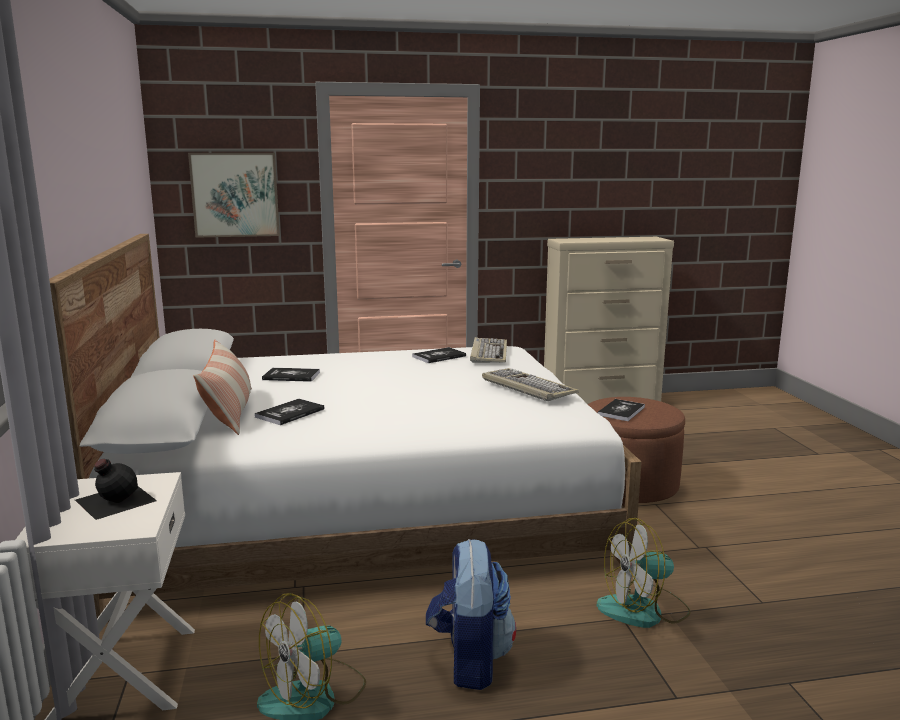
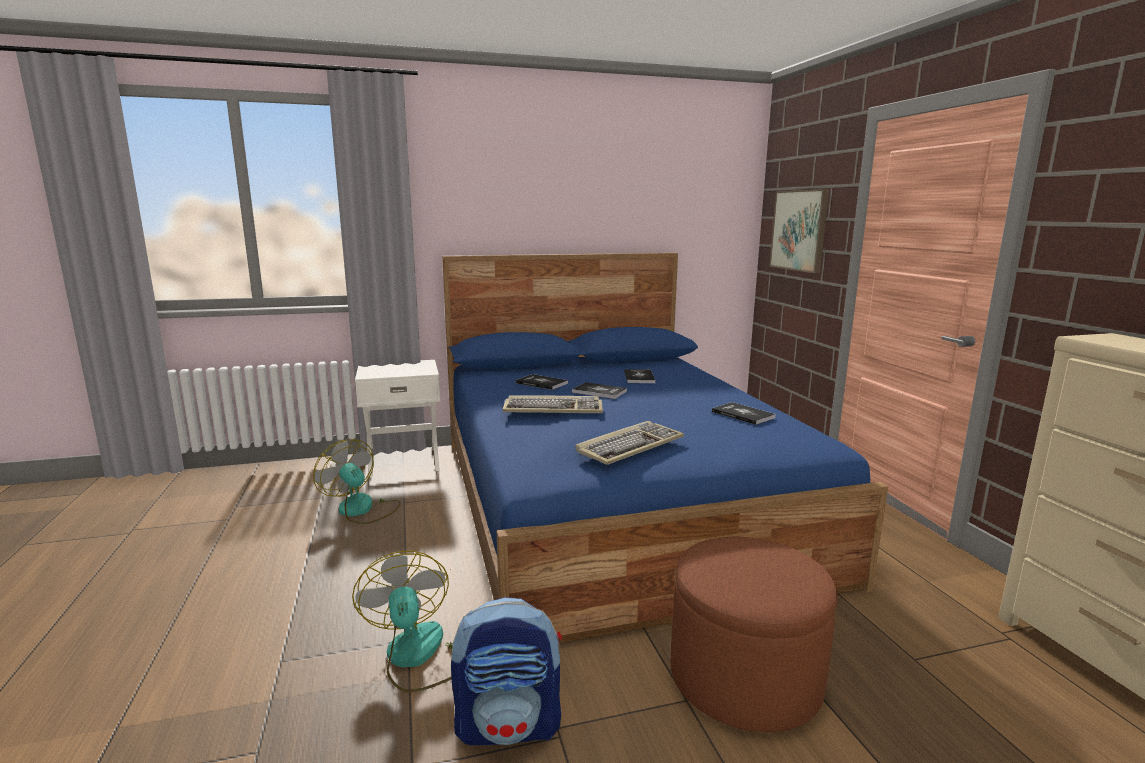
camera: 85 degrees right, 0 degrees up
(114, 500) = (403, 369): black bottle -> none
(229, 411) = (546, 372): pillow -> none
(361, 505) = (614, 501): white bed -> blue bed
(469, 660) = (374, 559): backpack -> backpack (509, 725)
(488, 353) = (775, 433): keyboard -> keyboard (554, 409)
(621, 411) = (732, 557): book -> book (599, 392)

